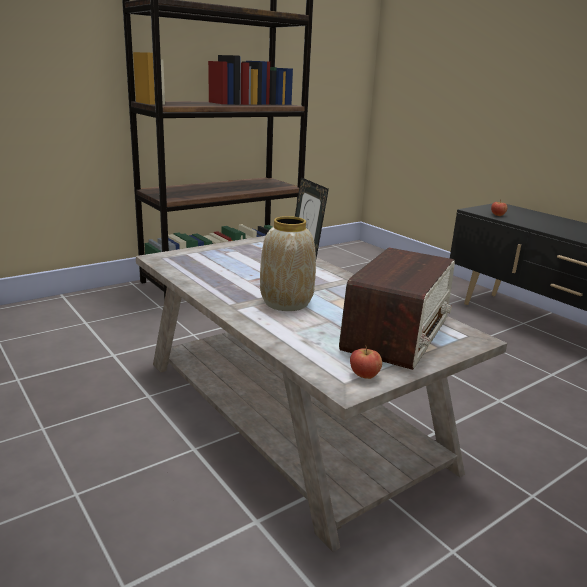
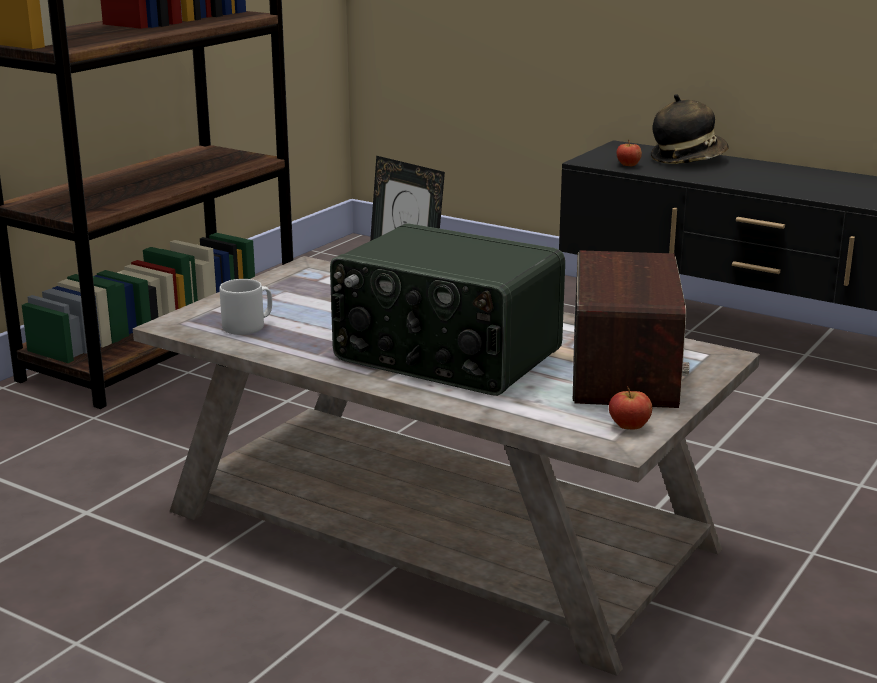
camera: 20 degrees left, 0 degrees up
(194, 265) = (248, 326): none -> grey mug
(287, 303) = (446, 356): vase -> radio
(539, 217) = (687, 159): none -> hat

